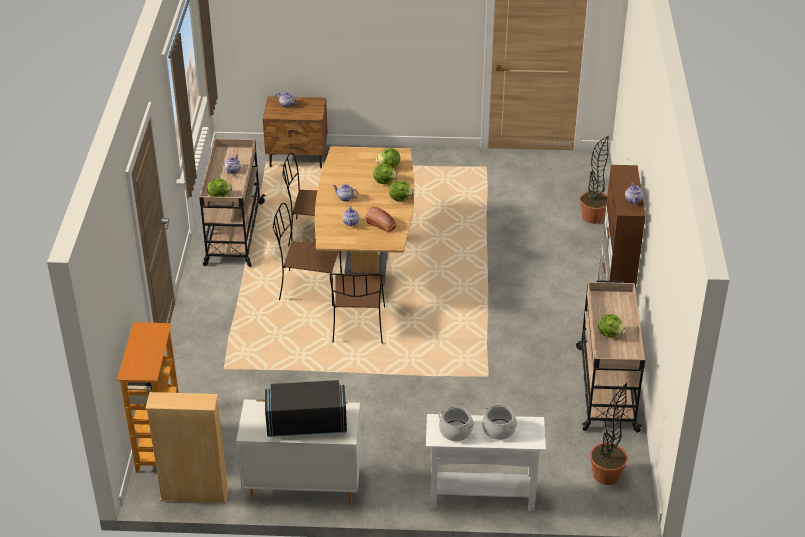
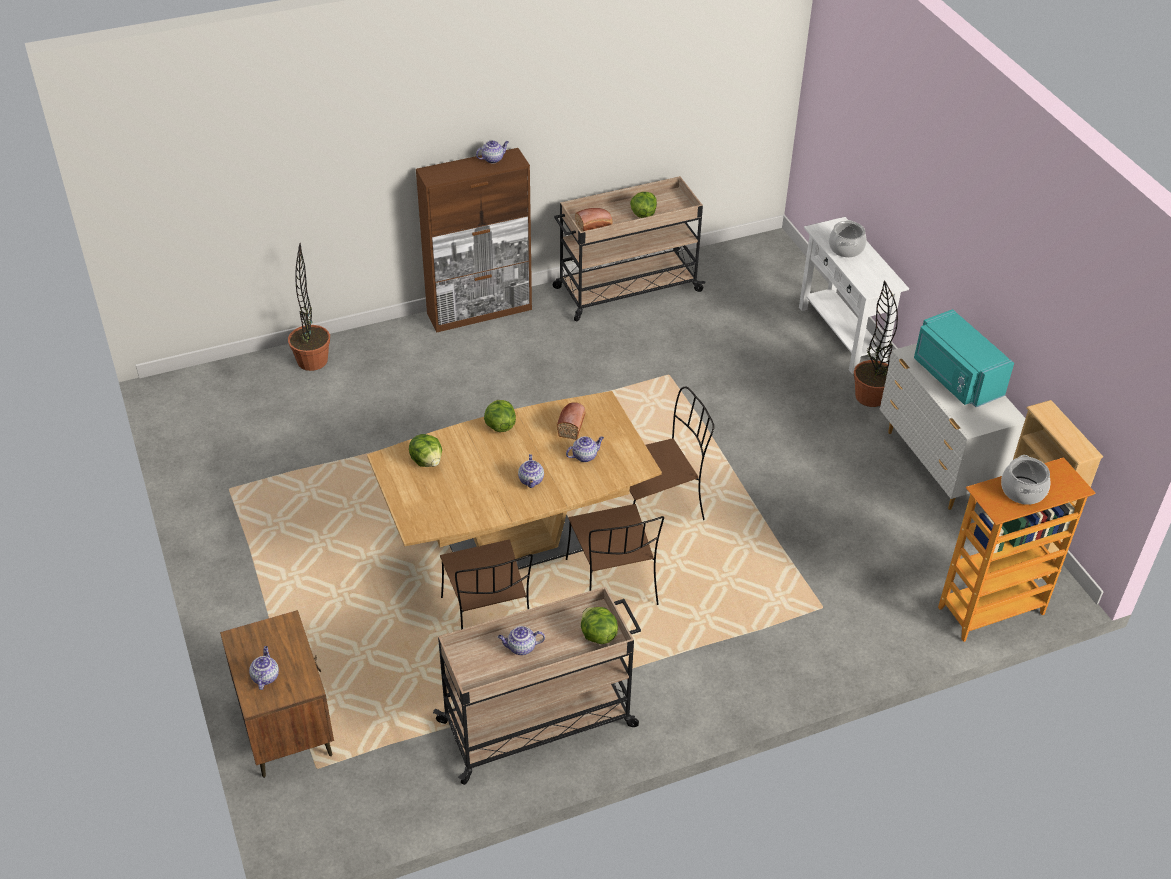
camera: 115 degrees left, 5 degrees up
(306, 423) = (955, 378): black microwave -> turquoise microwave
(385, 181) = (467, 453): lettuce -> none
(456, 431) = (872, 274): cooking pot -> cooking pot (1022, 490)
(606, 303) = (594, 225): none -> bread
(606, 475) = (749, 266): potted plant -> potted plant (870, 396)

